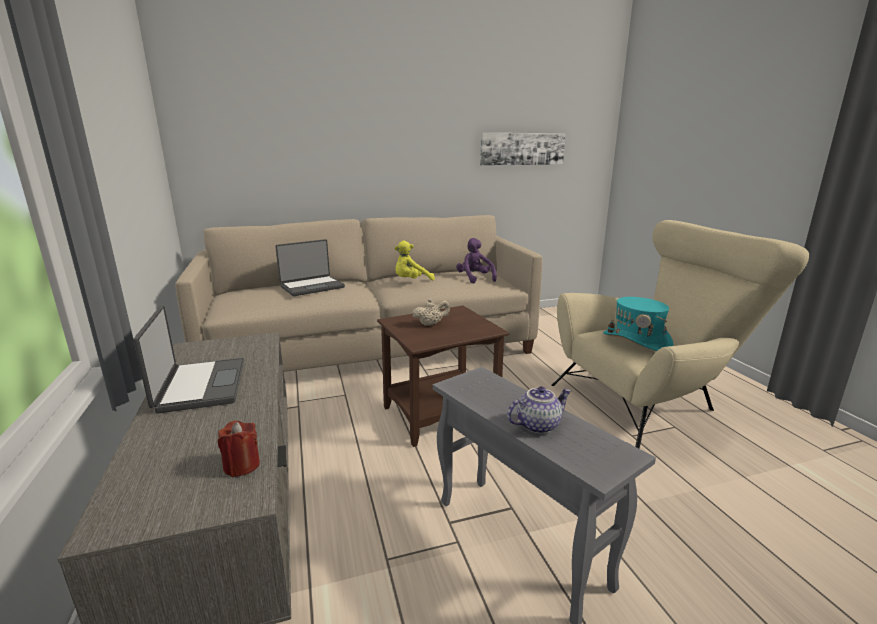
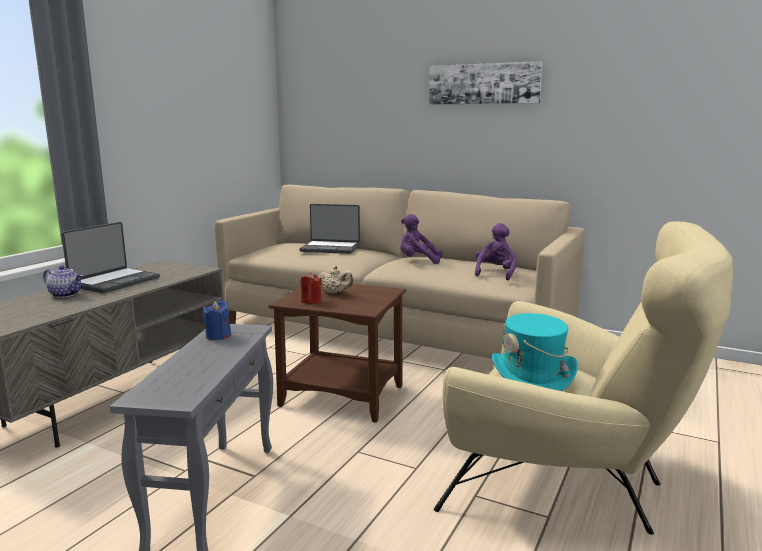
camera: 45 degrees right, 5 degrees down
(242, 465) = (35, 317): red candle -> red candle (311, 301)
(411, 281) = (418, 261): yellow plush toy -> purple plush toy
(476, 392) = (218, 336): none -> blue candle
(522, 149) = (641, 116): picture -> picture (484, 84)
(537, 425) = (191, 364): teapot -> teapot (66, 294)

